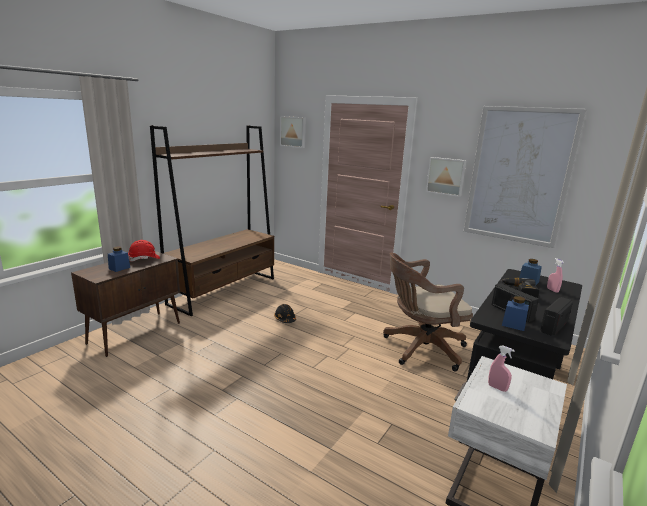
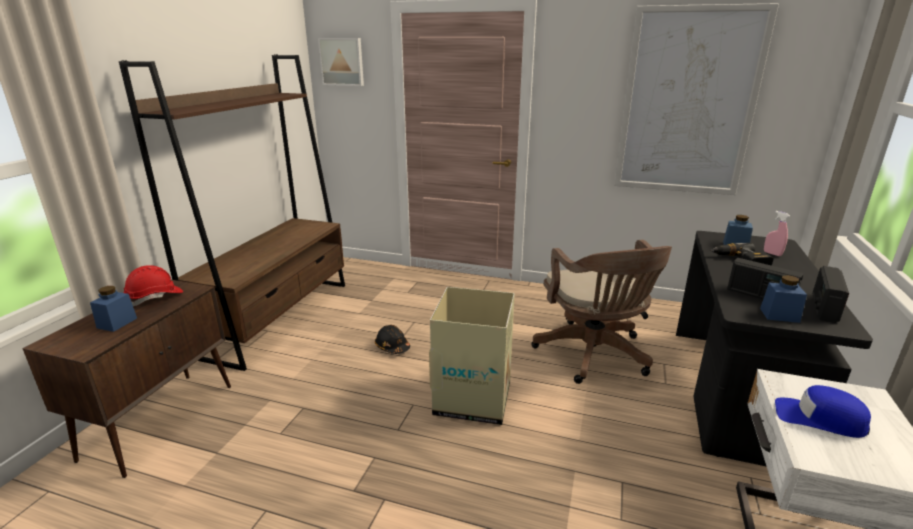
camera: 15 degrees left, 5 degrees up
(321, 357) = (473, 398): none -> cardboard box
(420, 349) = (594, 355): brown office chair -> brown office chair turned 75 degrees counterclockwise
(446, 176) = (585, 111): picture -> none
(497, 388) = (819, 418): pink spray bottle -> blue cap

